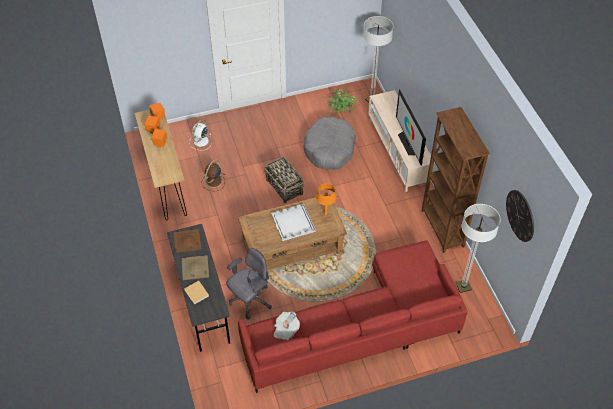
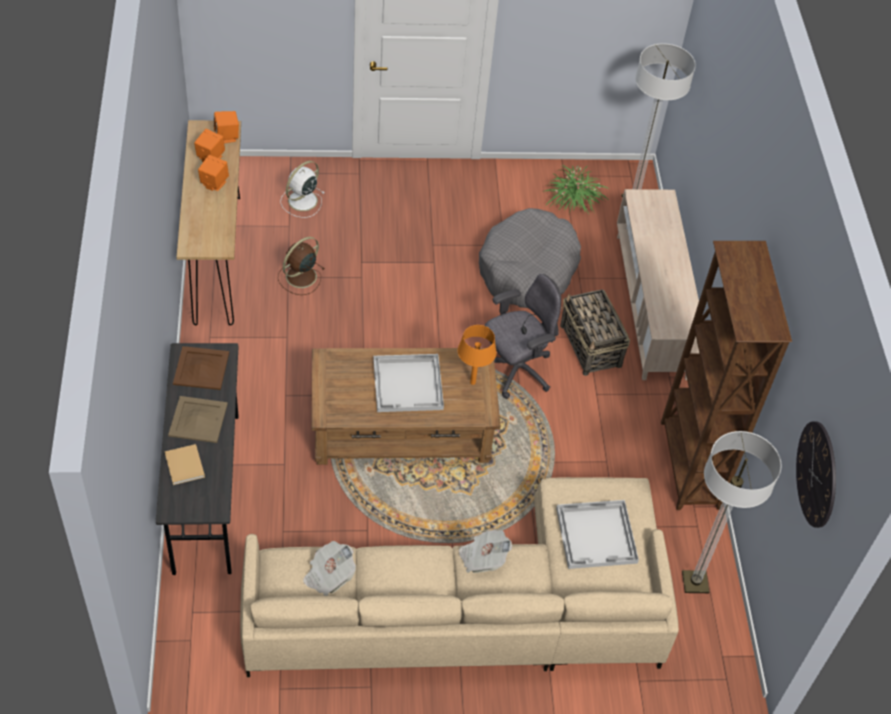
camera: 10 degrees right, 0 degrees up
(250, 301) = (293, 506): grey office chair -> grey office chair (516, 371)
(284, 187) = (423, 318): basket -> basket (590, 346)
(359, 301) = (483, 558): none -> newspaper
(360, 327) = (476, 608): red sofa -> beige sofa
(409, 143) = (669, 292): television -> none
(412, 275) = (597, 536): none -> white tray

